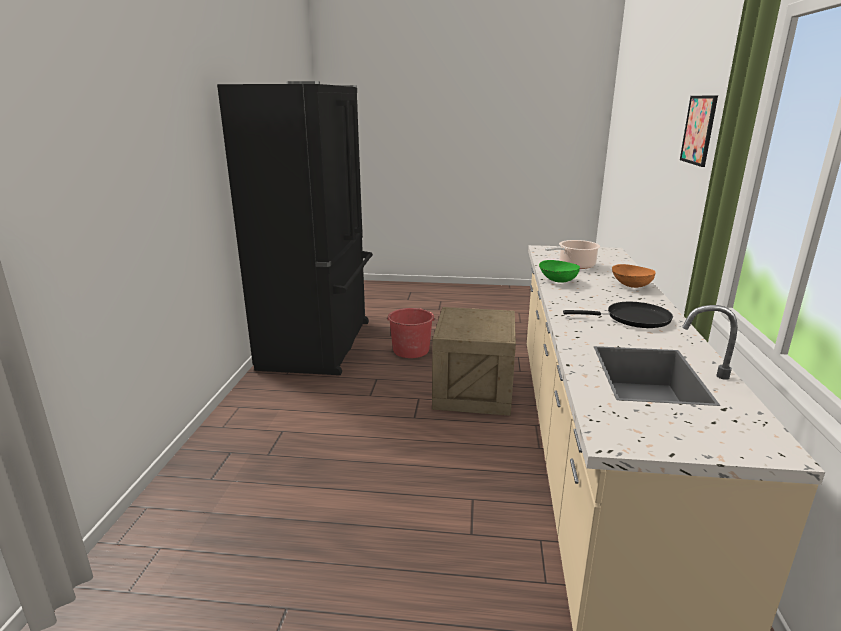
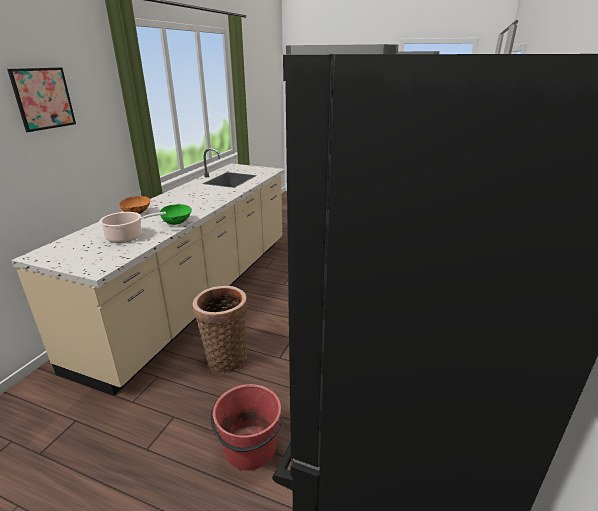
camera: 165 degrees left, 5 degrees up
(473, 391) = (225, 357): crate -> basket
(633, 319) = (189, 195): black frying pan -> none

